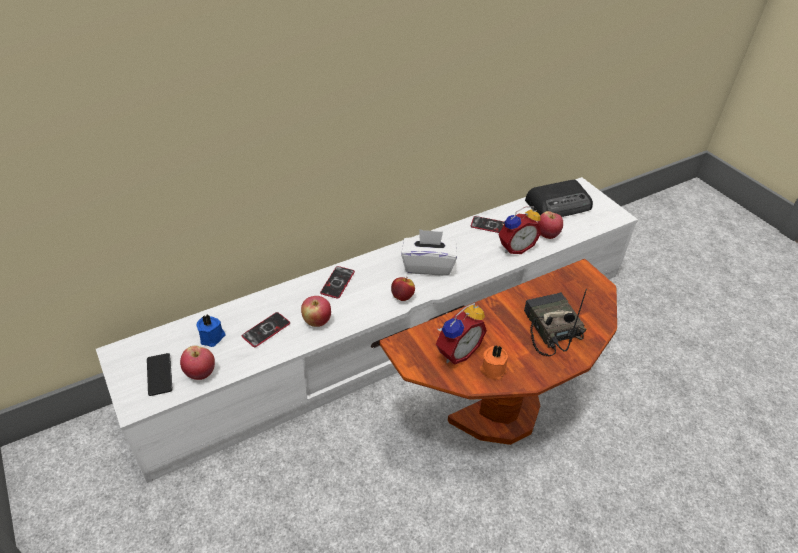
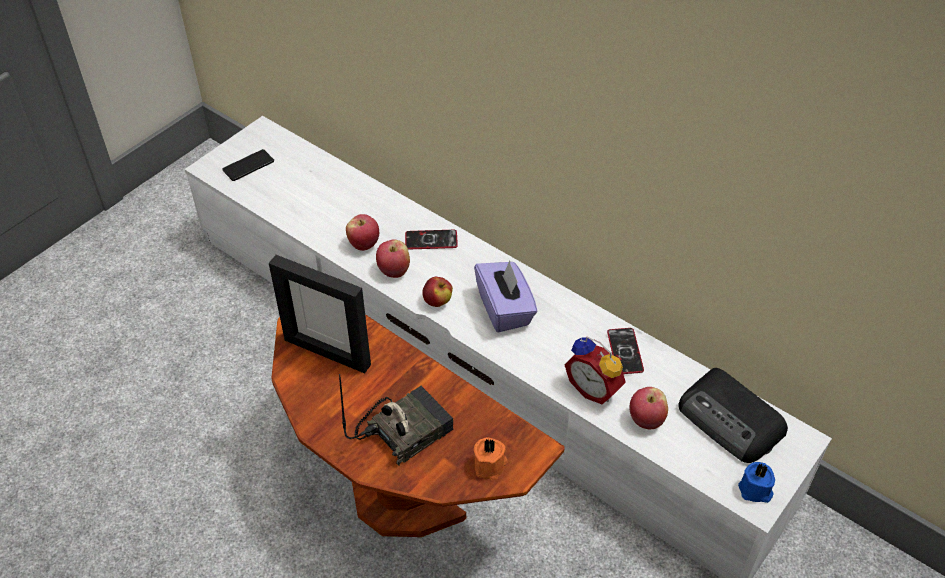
camera: 70 degrees right, 5 degrees up
(201, 373) = (260, 190): apple -> apple (394, 271)
(212, 337) = (307, 180): blue candle -> blue candle (755, 491)
(266, 330) = (334, 212): phone -> none
(428, 265) = (505, 309): white tissue box -> purple tissue box
(456, 351) = (328, 351): alarm clock -> picture frame
(493, 369) = (316, 389): orange candle -> orange candle (491, 465)

